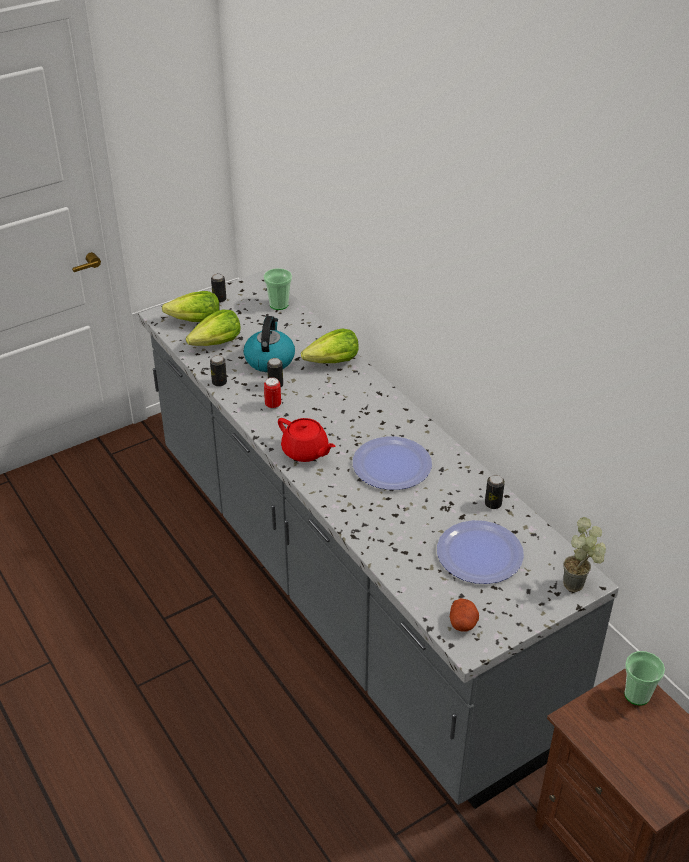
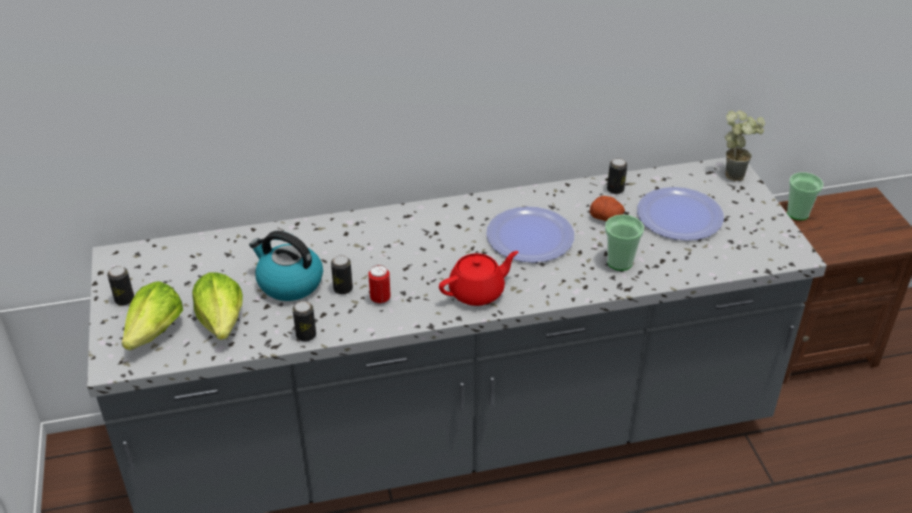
camera: 70 degrees left, 0 degrees up
(279, 304) = (181, 251): cup -> cup (619, 262)
(333, 362) = (329, 235): lettuce -> none
(463, 623) = (766, 249): potato -> potato (606, 217)

